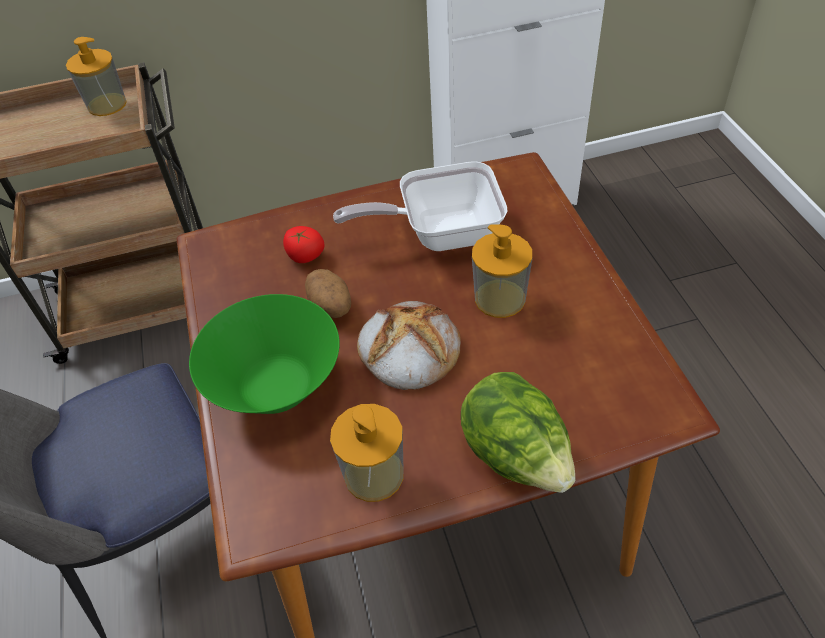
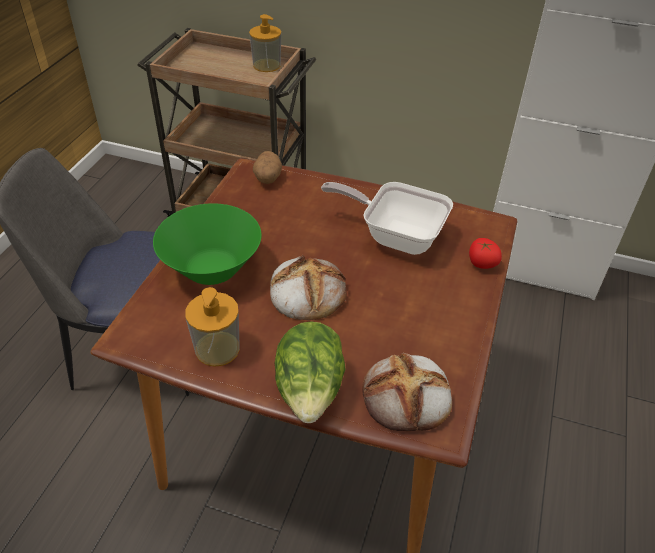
camera: 30 degrees right, 5 degrees down
(305, 256) = (298, 206): tomato -> tomato (481, 263)
(331, 307) = (285, 243): potato -> potato (267, 178)
(500, 298) = (394, 295): soap dispenser -> none
(611, 398) = (407, 397): none -> bread

